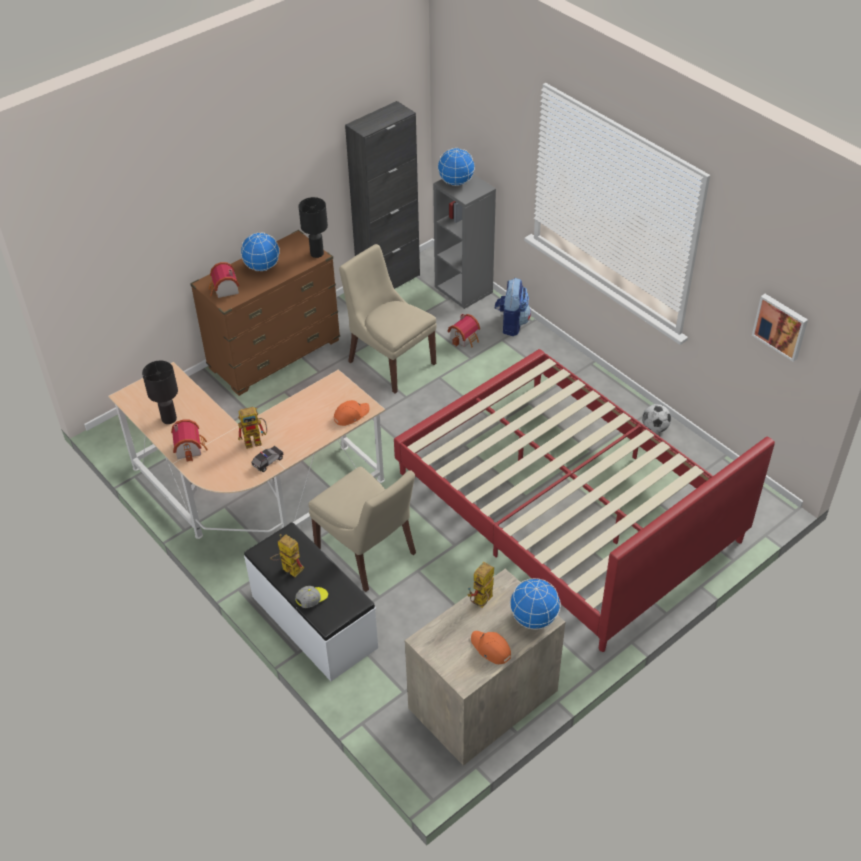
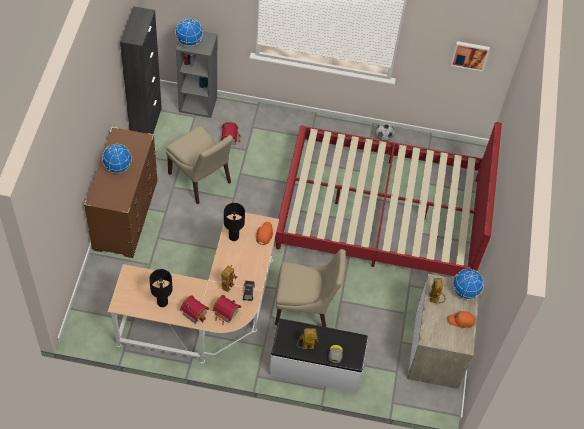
camera: 45 degrees left, 10 degrees up
(224, 290) = (111, 197): toy house -> toy house (226, 314)
(317, 253) = (142, 138): black table lamp -> black table lamp (233, 236)
(389, 361) = (201, 179): beige chair -> beige chair turned 135 degrees counterclockwise
(511, 324) = (248, 113): backpack -> none

